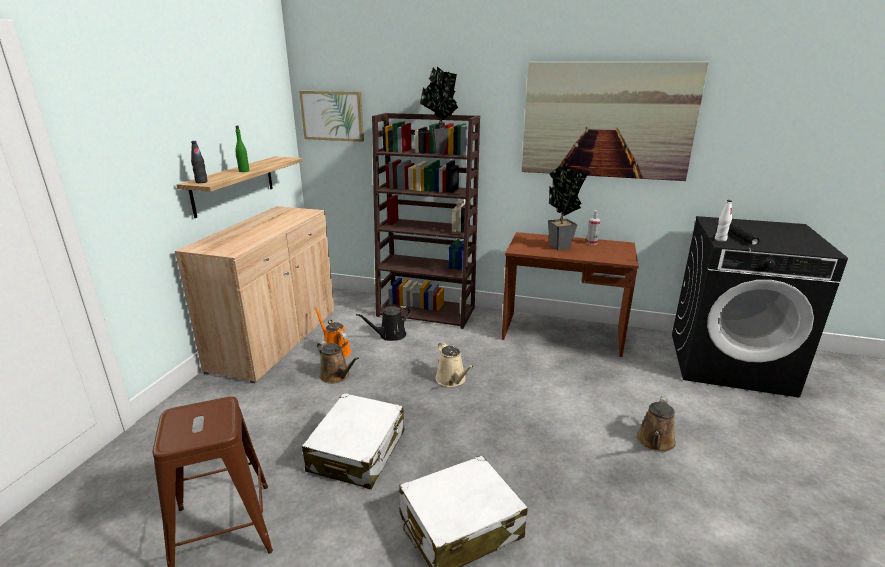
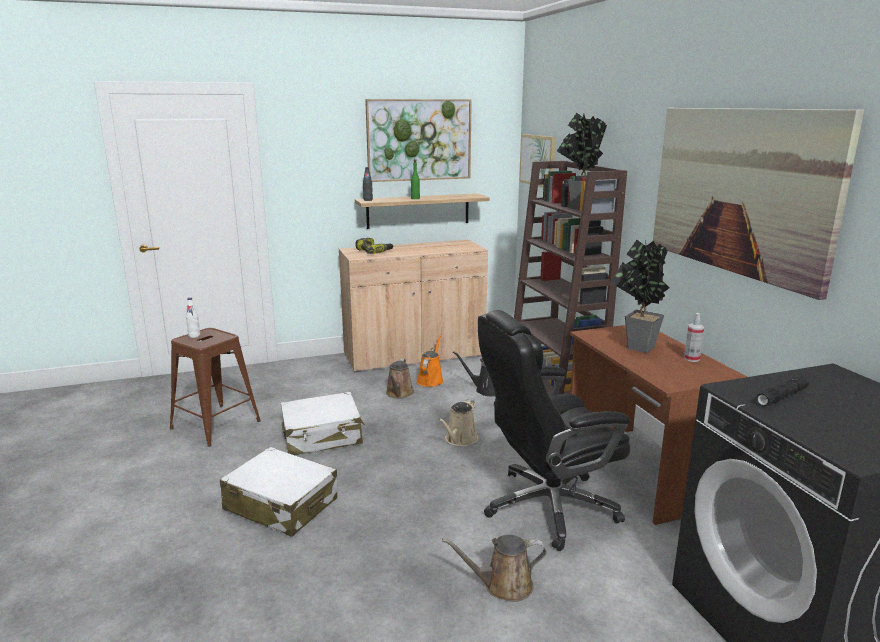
camera: 55 degrees right, 5 degrees down
(221, 103) = (419, 140): none -> picture
(229, 241) = (374, 251): none -> power drill
(576, 384) = (547, 507): none -> black office chair
(720, 239) = (740, 385): white bottle -> white bottle (194, 336)

